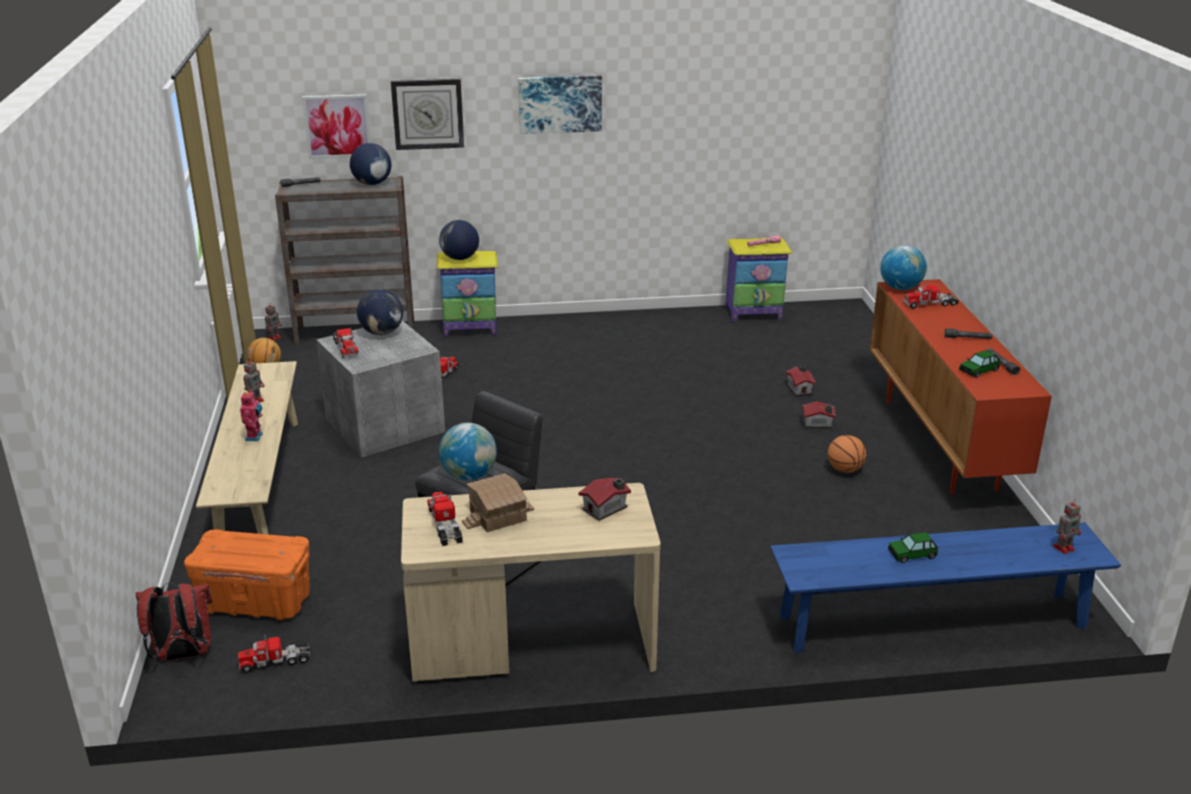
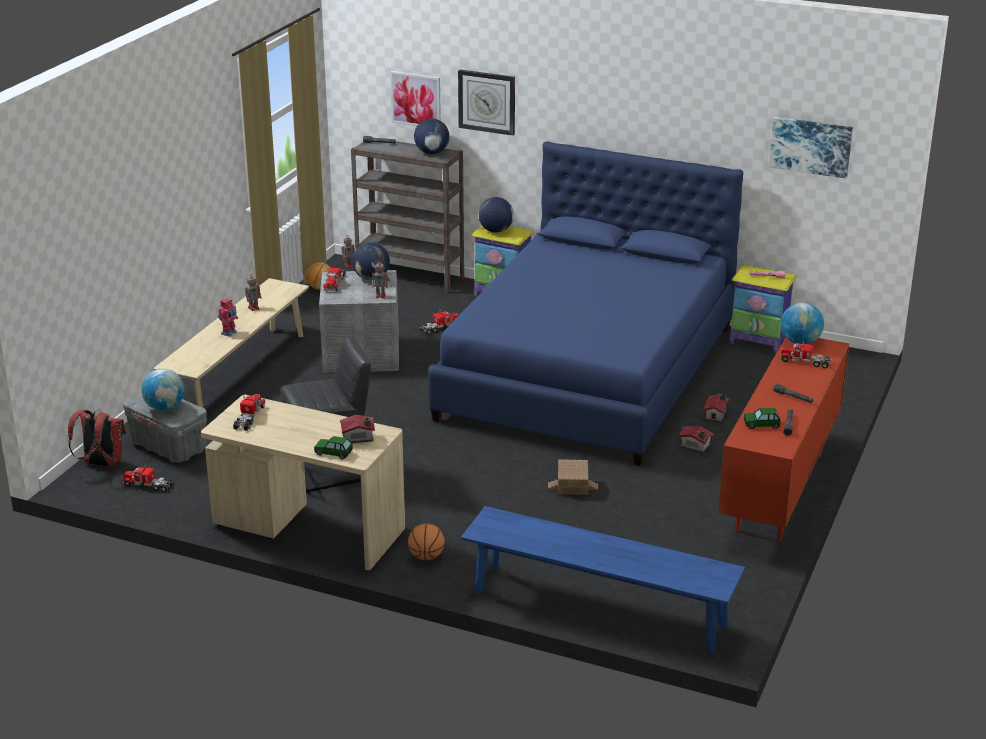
camera: 30 degrees right, 0 degrees up
(254, 602) = (168, 447): orange storage box -> grey storage box
(469, 476) = (311, 394): globe -> globe (165, 407)
(498, 516) = (287, 422): toy house -> toy house (572, 487)
(560, 104) = (597, 112): picture -> picture (810, 146)
(639, 381) = (588, 372): none -> blue bed
(845, 470) = (671, 487): basketball -> basketball (426, 557)
(912, 554) = (577, 543): toy car -> toy car (333, 452)
(1064, 547) = (700, 577): toy robot -> toy robot (381, 295)

